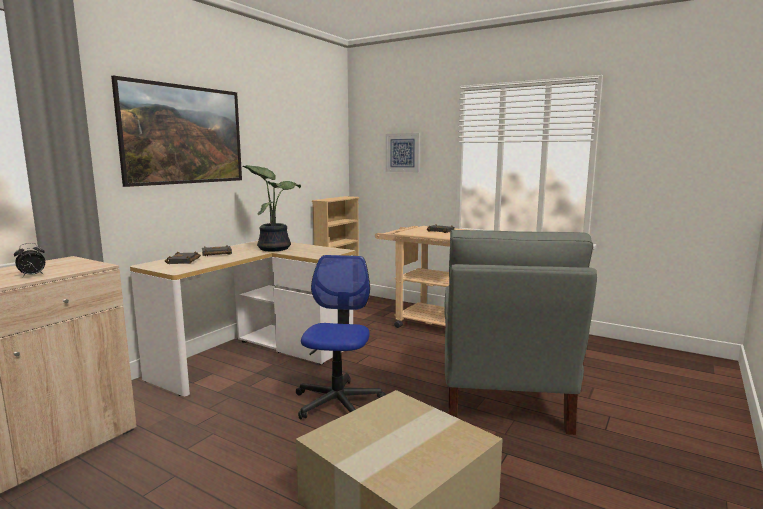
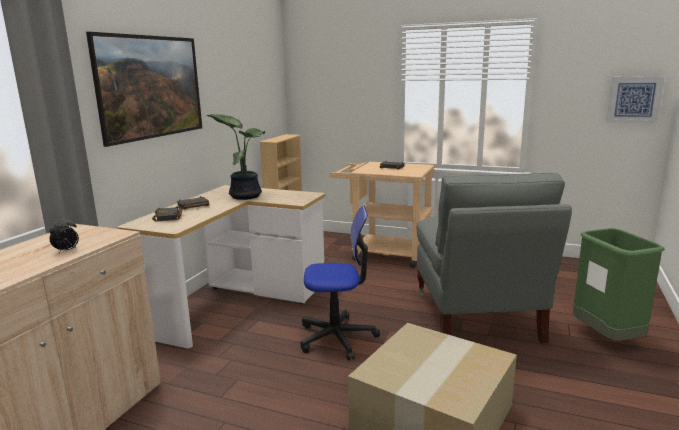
camera: 10 degrees left, 5 degrees up
(338, 402) = (337, 337): office chair -> office chair turned 90 degrees clockwise
(403, 152) = (344, 90): picture -> picture (634, 99)
(651, 437) = (606, 338): none -> green trash can

